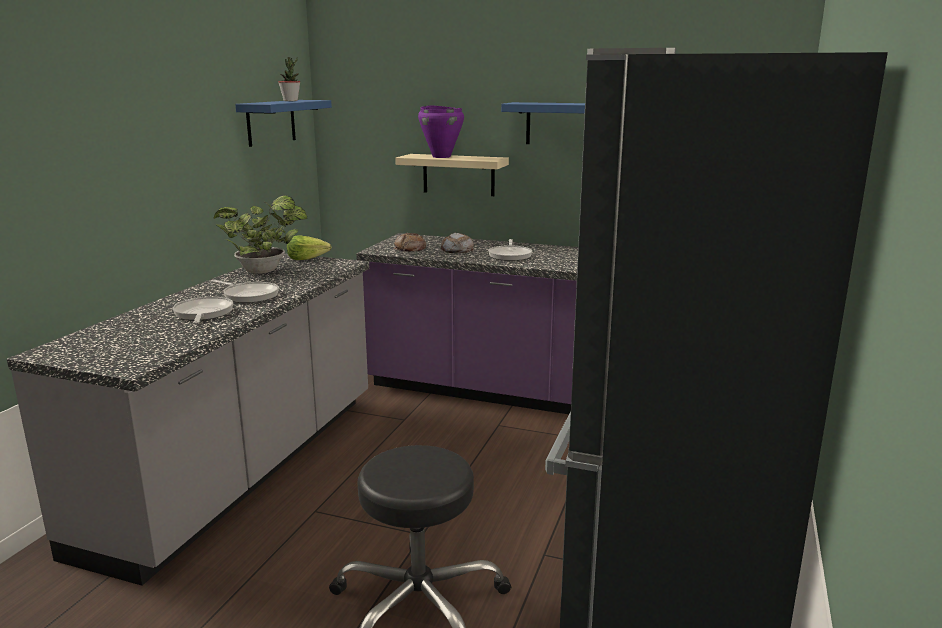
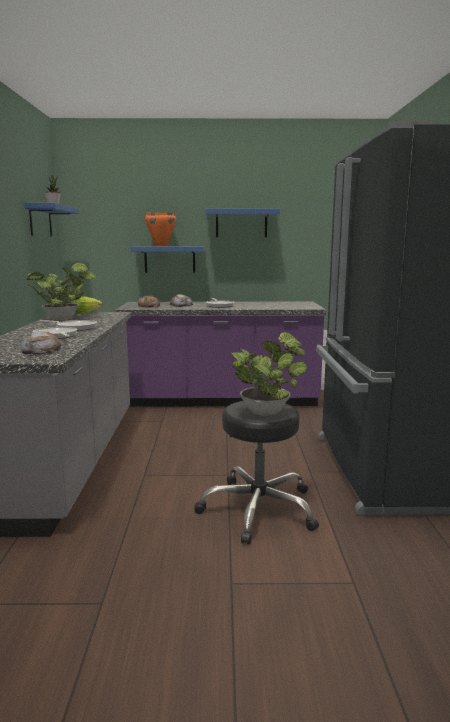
camera: 20 degrees left, 5 degrees down
(146, 346) = (41, 350): none -> bread
(420, 476) = (267, 411): none -> potted plant
(441, 157) = (161, 246): purple cooking pot -> orange cooking pot
(458, 175) = (169, 259): beige shelf -> blue shelf

